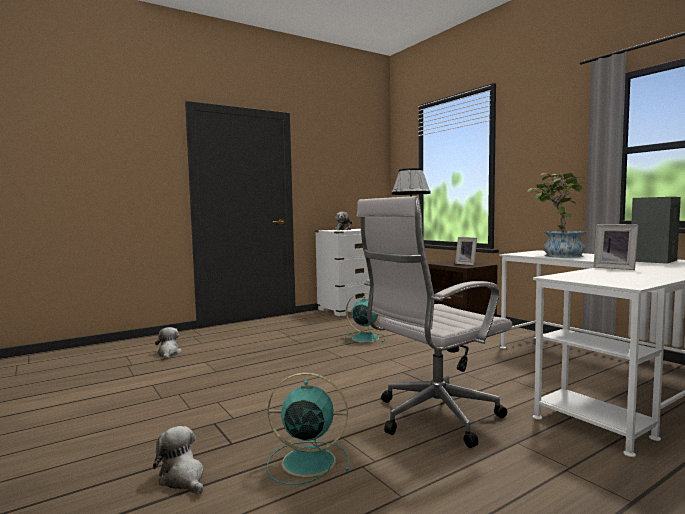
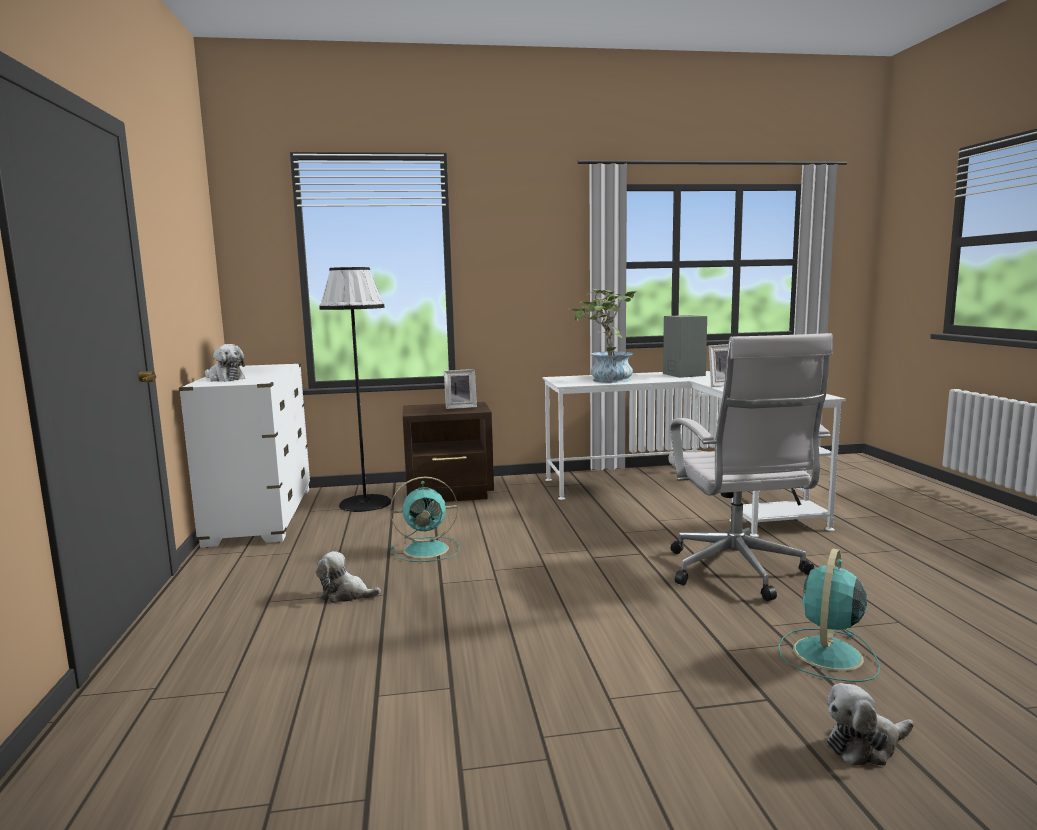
camera: 65 degrees left, 5 degrees up
(168, 354) = (252, 741): plush toy -> plush toy (345, 595)
(364, 338) = (428, 549): turquoise fan -> turquoise fan turned 150 degrees counterclockwise

